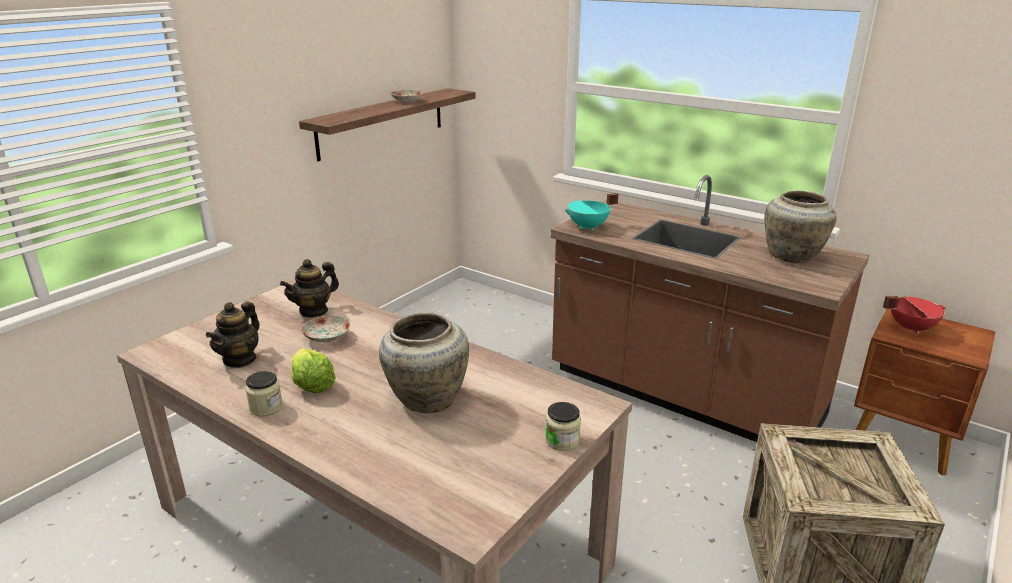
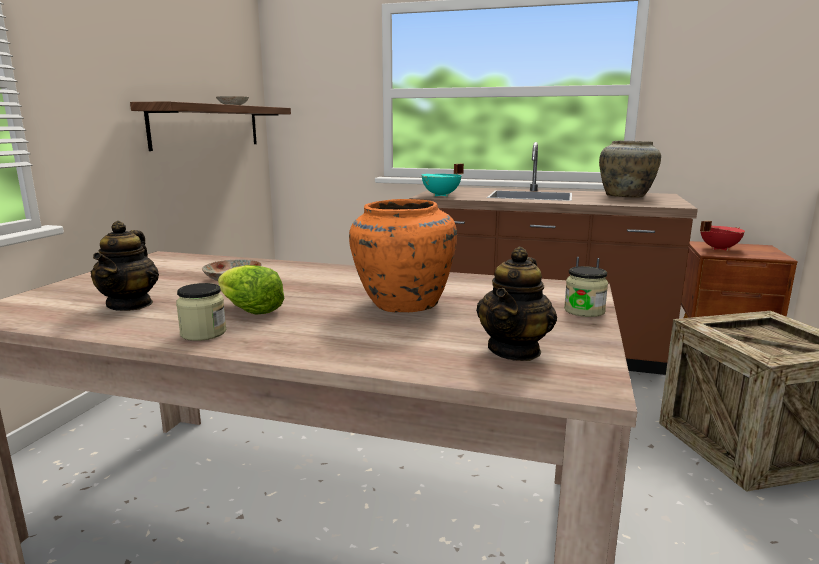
camera: 20 degrees left, 10 degrees down
(314, 311) = (198, 267): teapot -> teapot (515, 350)
(426, 398) = (402, 304): beige vase -> orange vase

